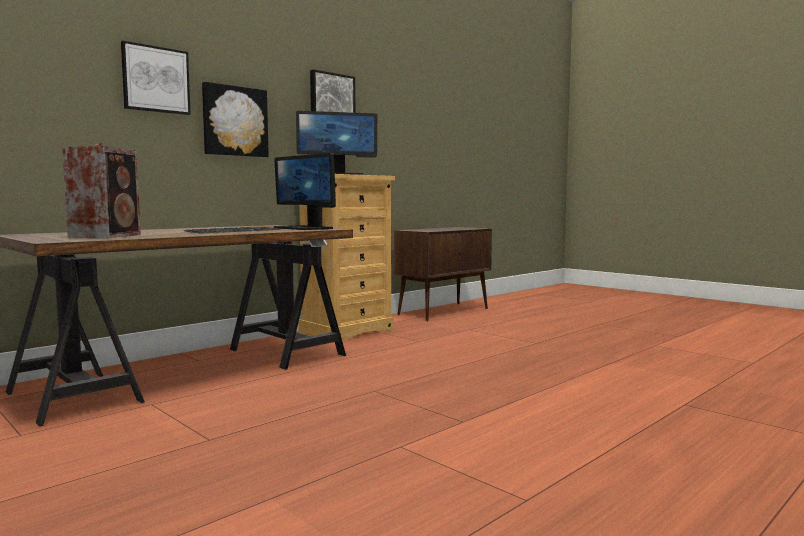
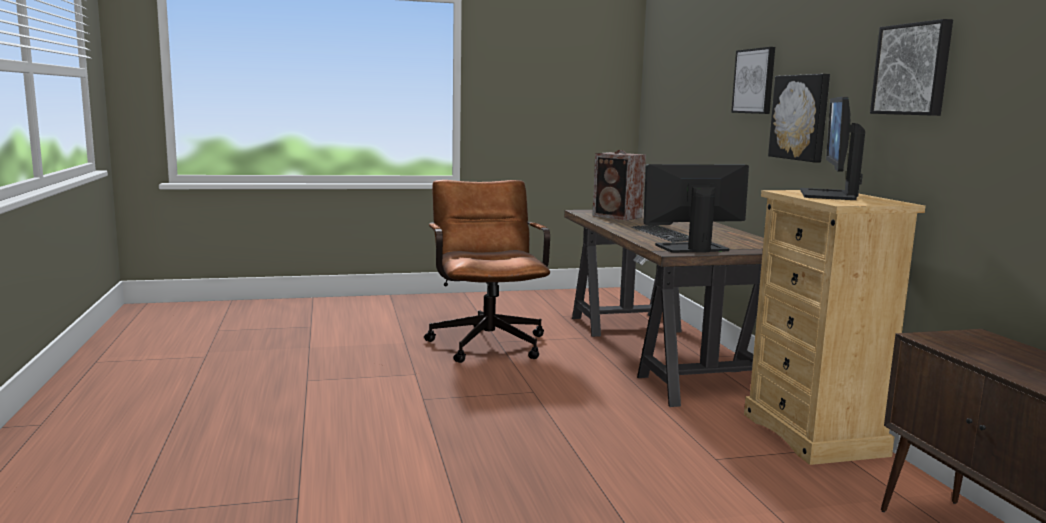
camera: 120 degrees right, 5 degrees up
(212, 446) = (486, 341): none -> brown office chair

